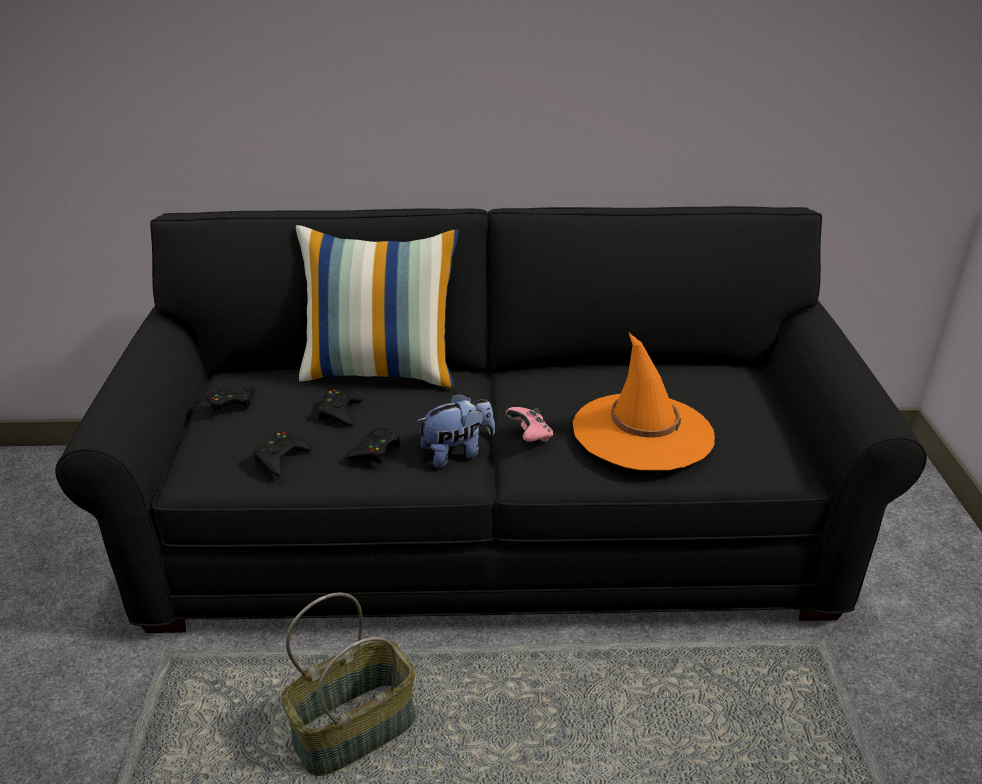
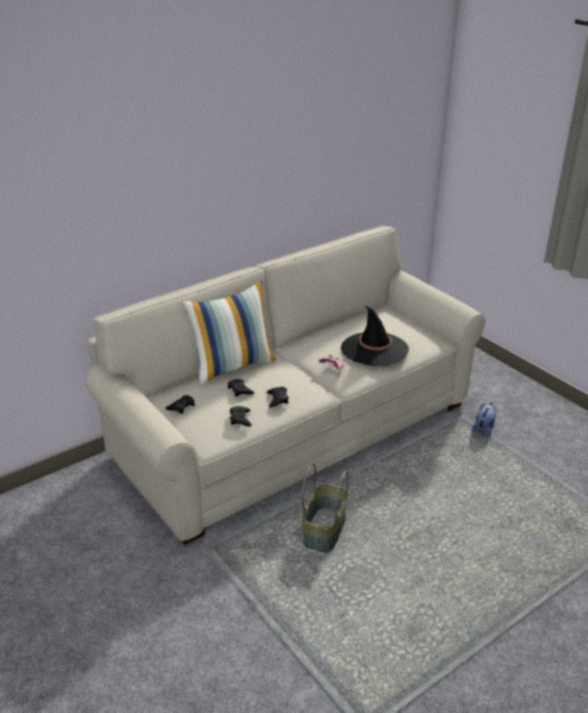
camera: 35 degrees left, 0 degrees up
(457, 452) = (309, 387): plush toy -> plush toy (484, 429)
(492, 526) = (294, 429): black sofa -> beige sofa
(642, 432) = (374, 349): orange hat -> black hat

